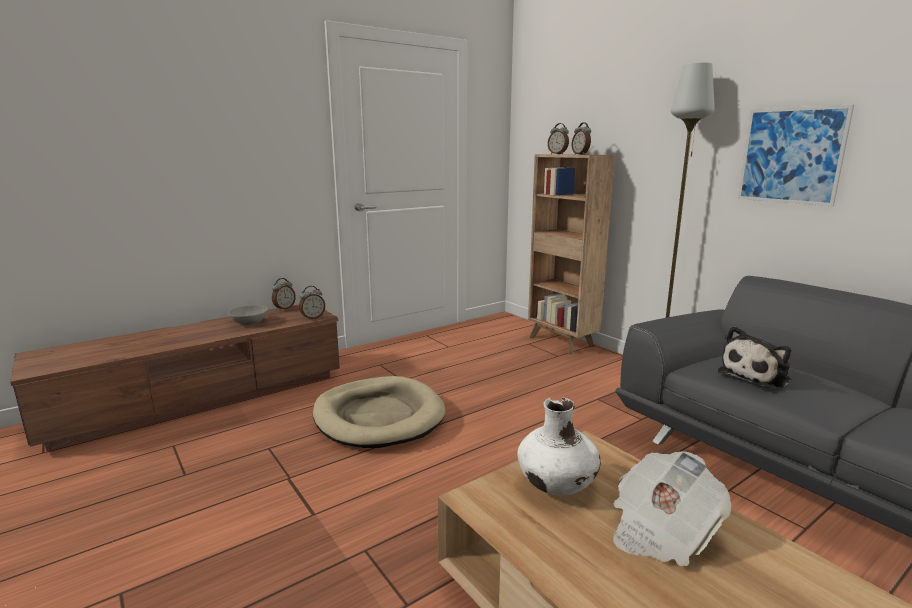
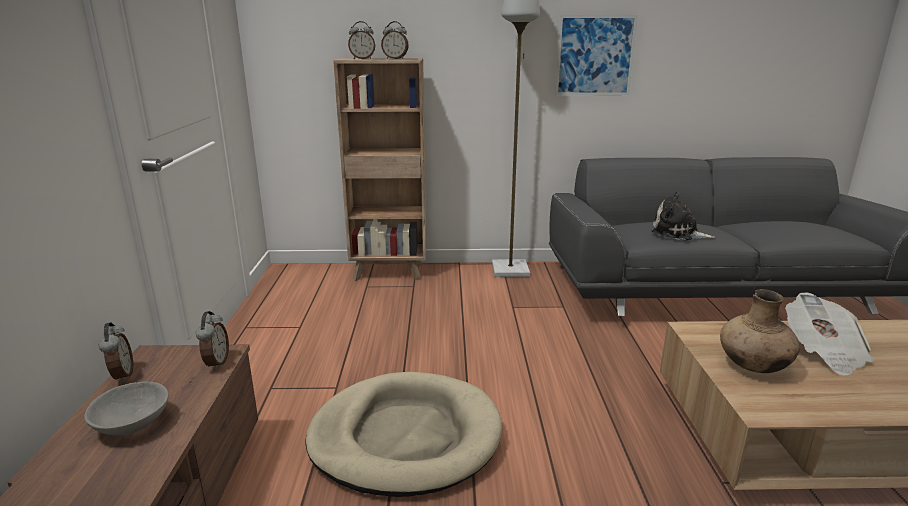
camera: 55 degrees left, 5 degrees up
(557, 486) = (753, 366): white vase -> brown vase
(757, 376) = (677, 233): plush toy -> plush toy turned 120 degrees clockwise

